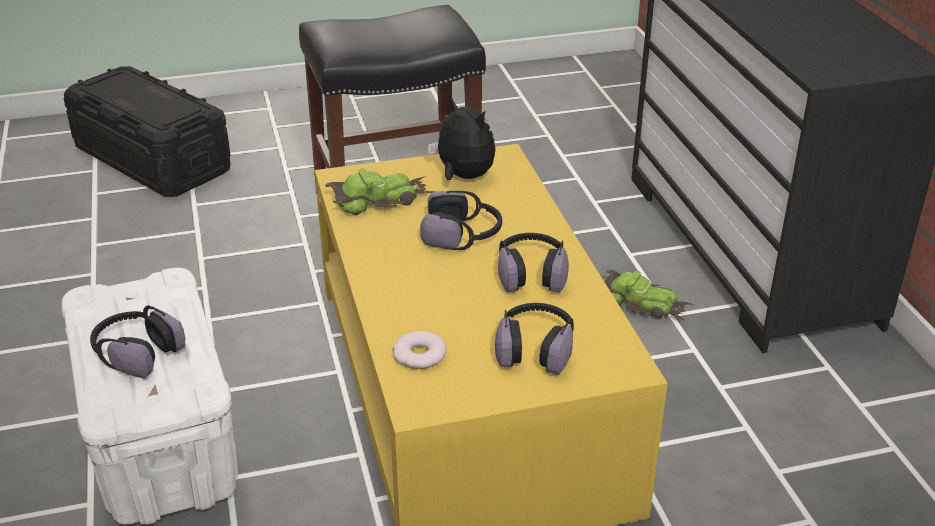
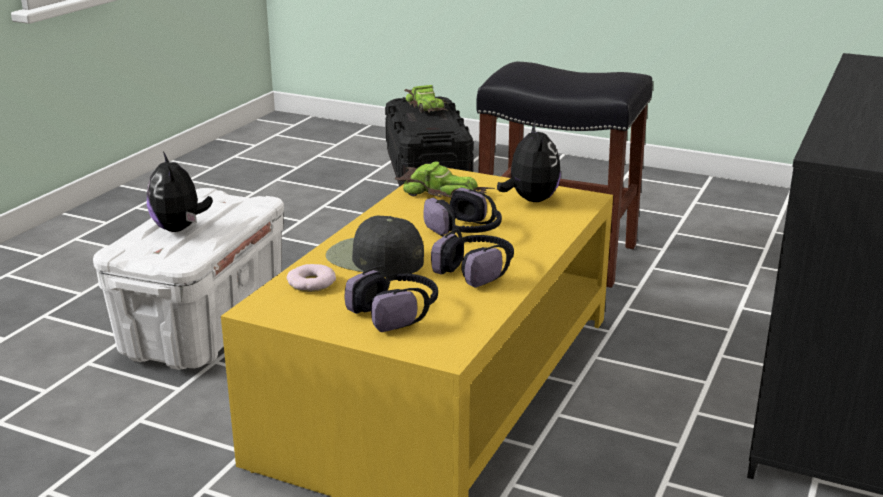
camera: 40 degrees right, 10 degrees down
(136, 353) = (180, 229): headphones -> plush toy
(431, 301) = (374, 258): none -> black cap
(642, 303) = (679, 392): toy car -> toy car (427, 107)

